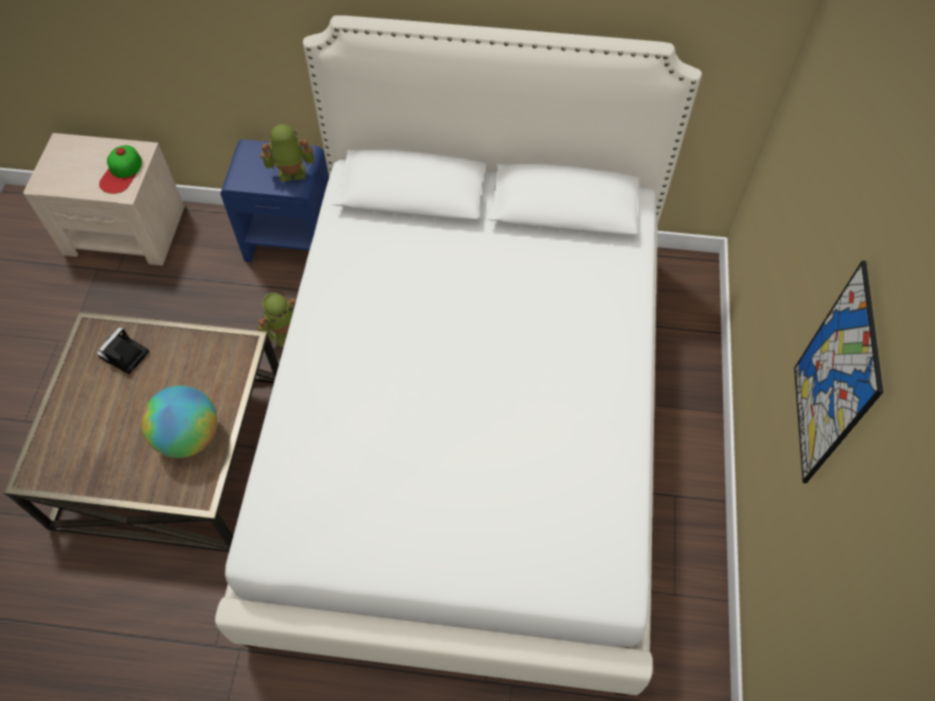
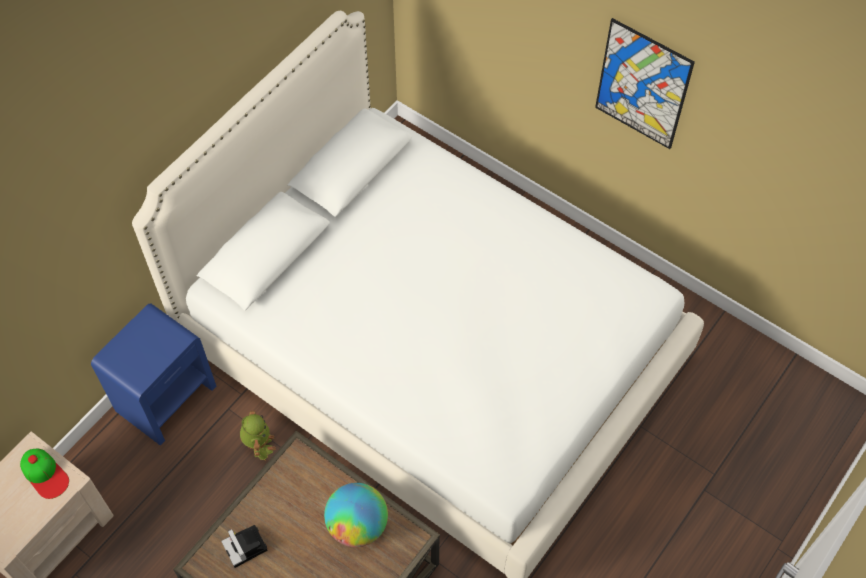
camera: 60 degrees left, 0 degrees up
(291, 175) = (165, 336): toy robot -> none

